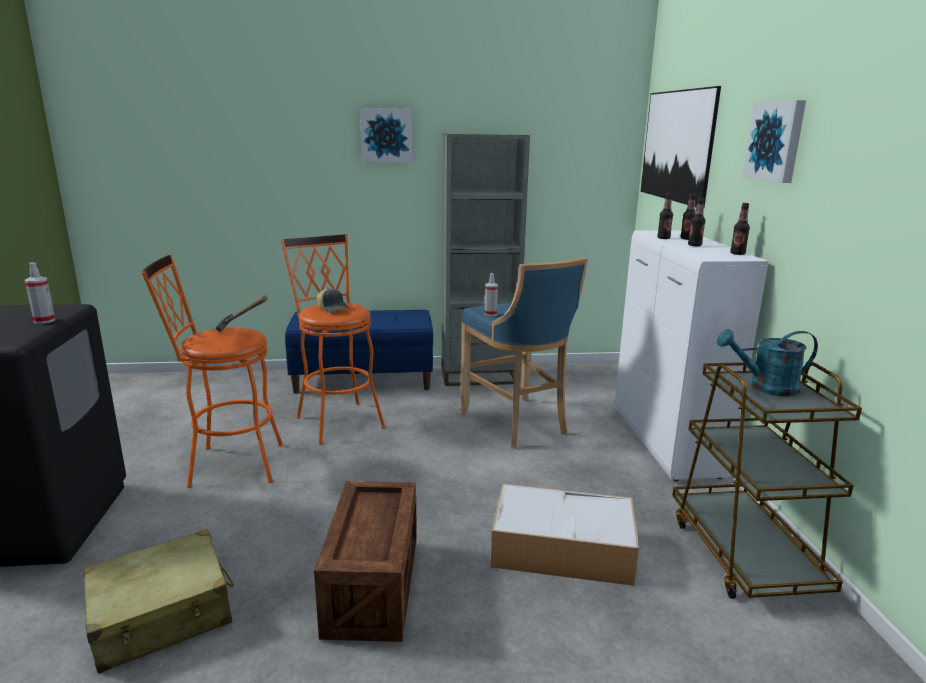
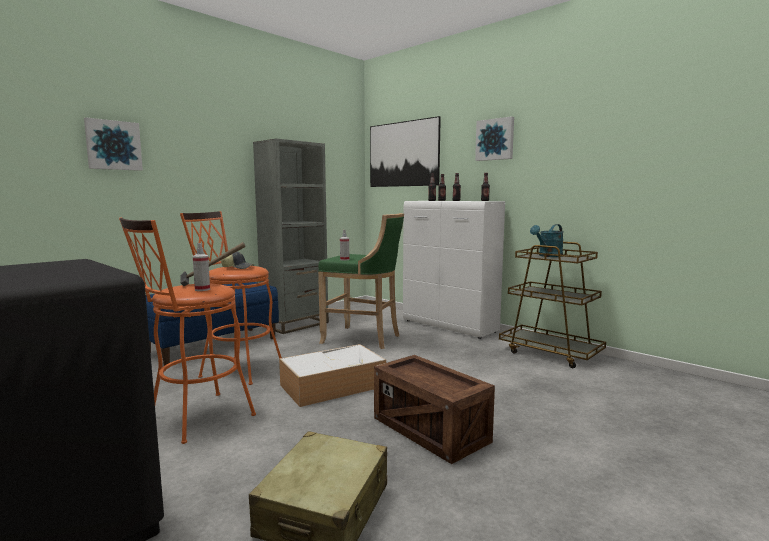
camera: 40 degrees left, 10 degrees down
(44, 320) = (87, 266): spray bottle -> spray bottle (202, 289)
(387, 135) = (210, 141): picture -> picture (113, 145)
(517, 424) = (364, 339): blue stool -> green stool
(564, 548) = (486, 377): storage box -> storage box (334, 385)

